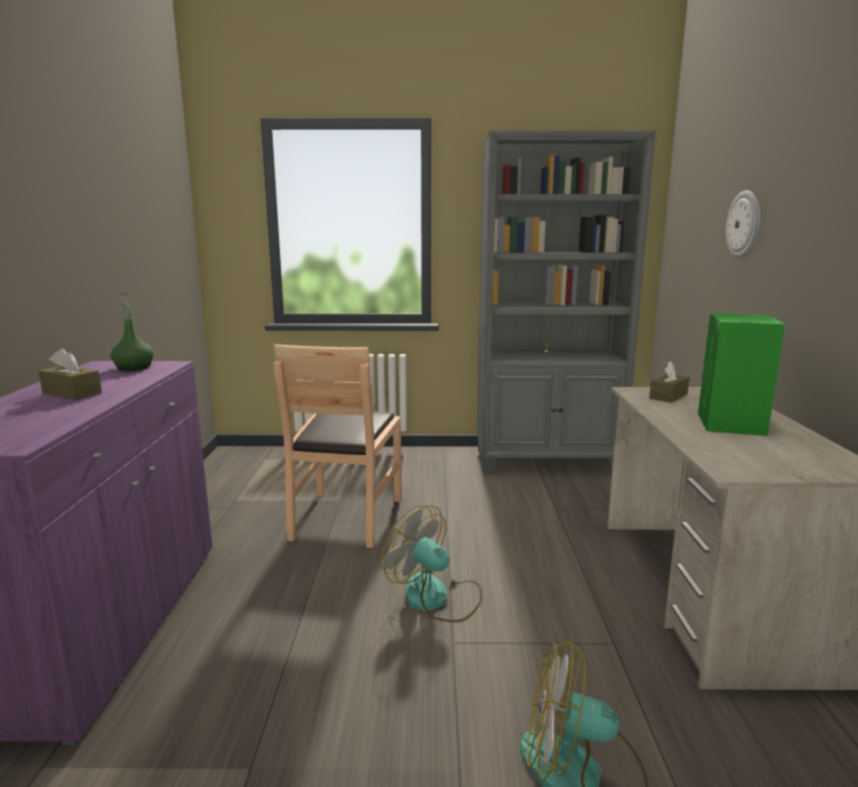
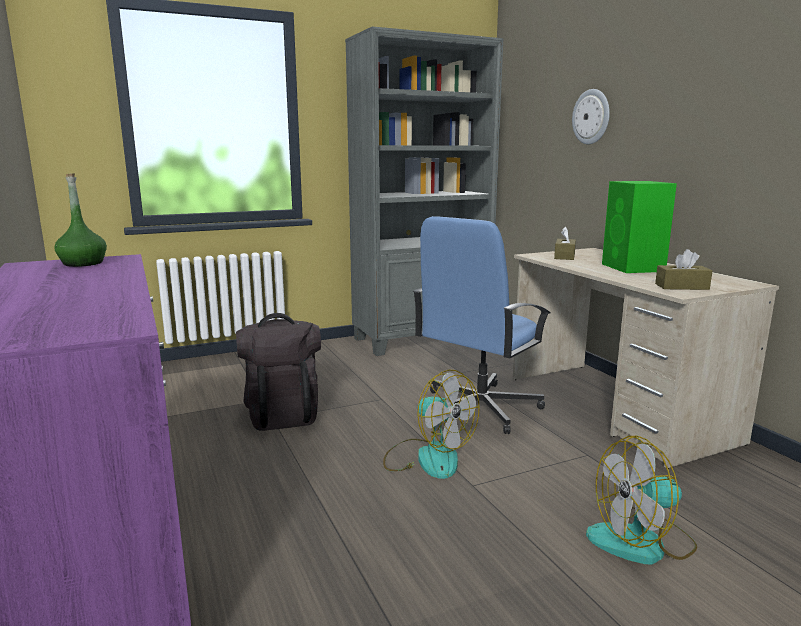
camera: 25 degrees left, 0 degrees up
(72, 393) = (64, 287): brown tissue box -> brown tissue box (681, 287)
(345, 517) = (282, 413): brown chair -> black backpack
(436, 598) = (428, 457): fan -> fan turned 150 degrees counterclockwise
(538, 555) = (479, 408): none -> blue office chair

